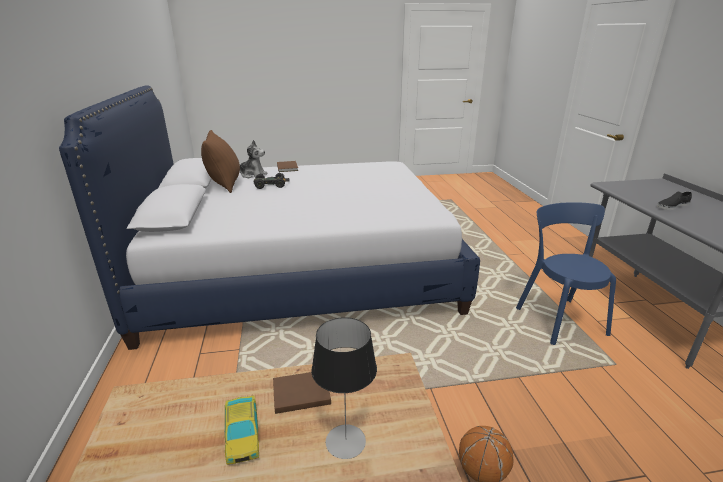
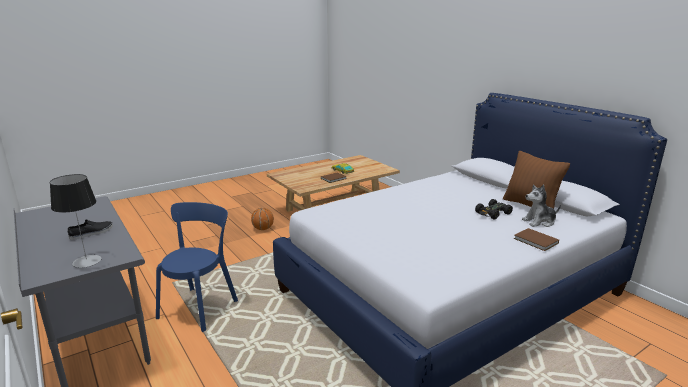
camera: 155 degrees right, 5 degrees down
(345, 441) = (309, 174): table lamp -> table lamp (86, 261)
(558, 318) = (200, 307): blue chair -> blue chair turned 120 degrees counterclockwise

